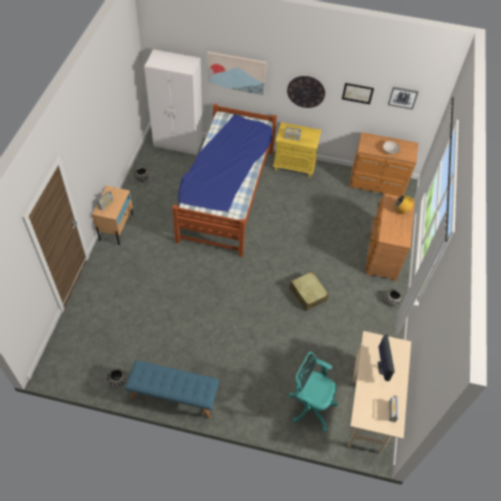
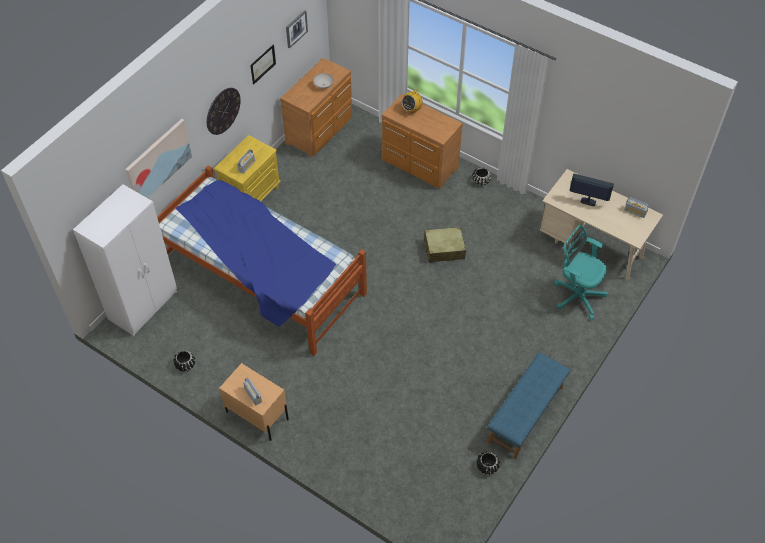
camera: 65 degrees left, 0 degrees up
(310, 406) = (576, 295): turquoise office chair -> turquoise office chair turned 75 degrees clockwise

